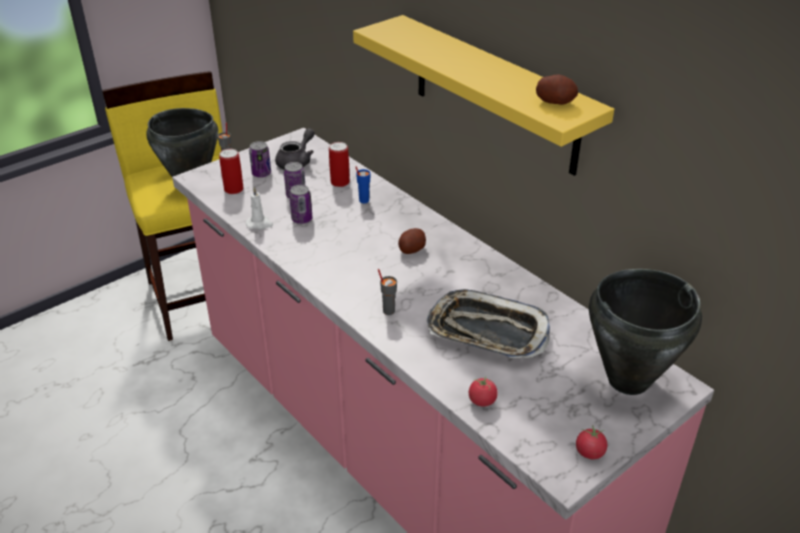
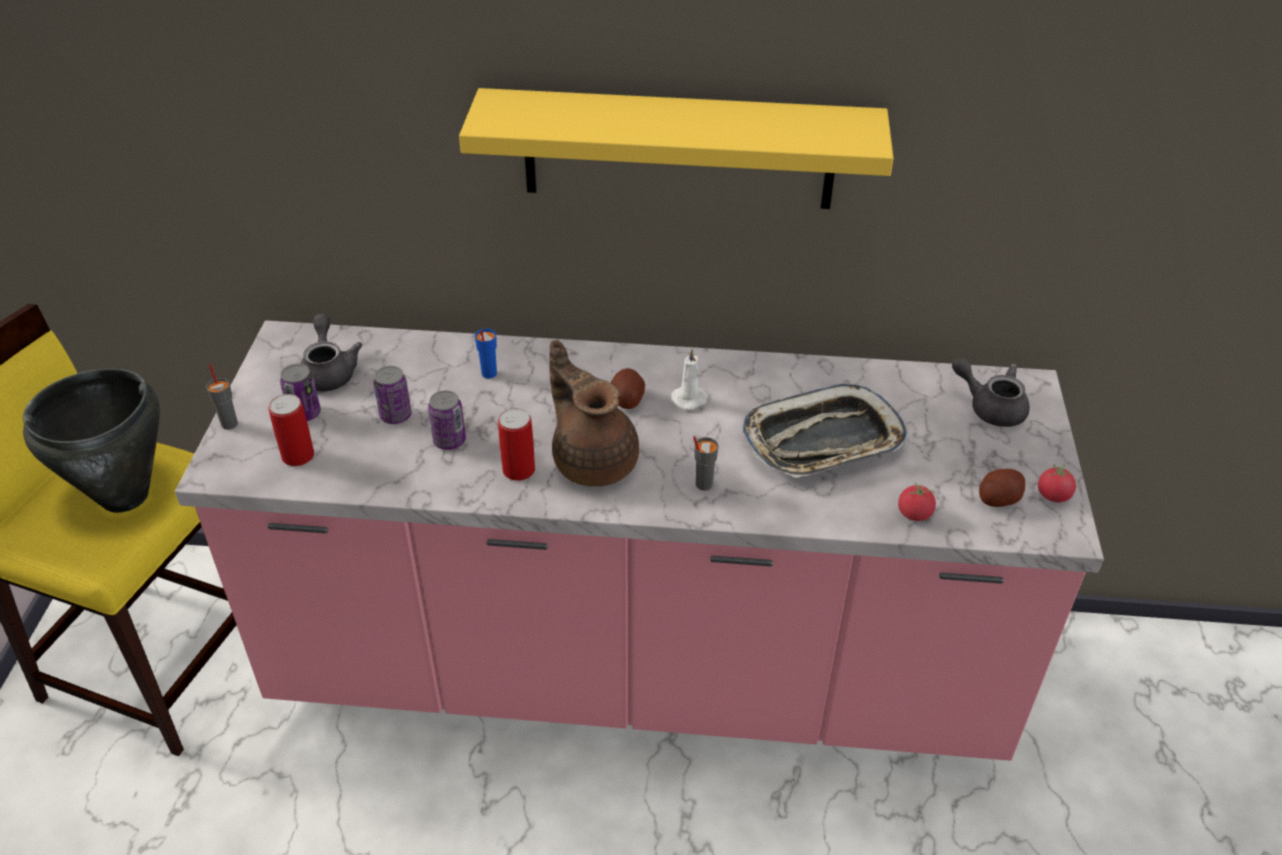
camera: 45 degrees left, 5 degrees up
(260, 224) = (405, 479): white candle -> white candle (691, 399)
(340, 182) = (426, 367): can -> can (518, 470)
(353, 266) = (593, 459): none -> brown teapot
(555, 102) = (830, 126): potato -> potato (998, 499)
(627, 380) = (990, 407): black cooking pot -> grey teapot

